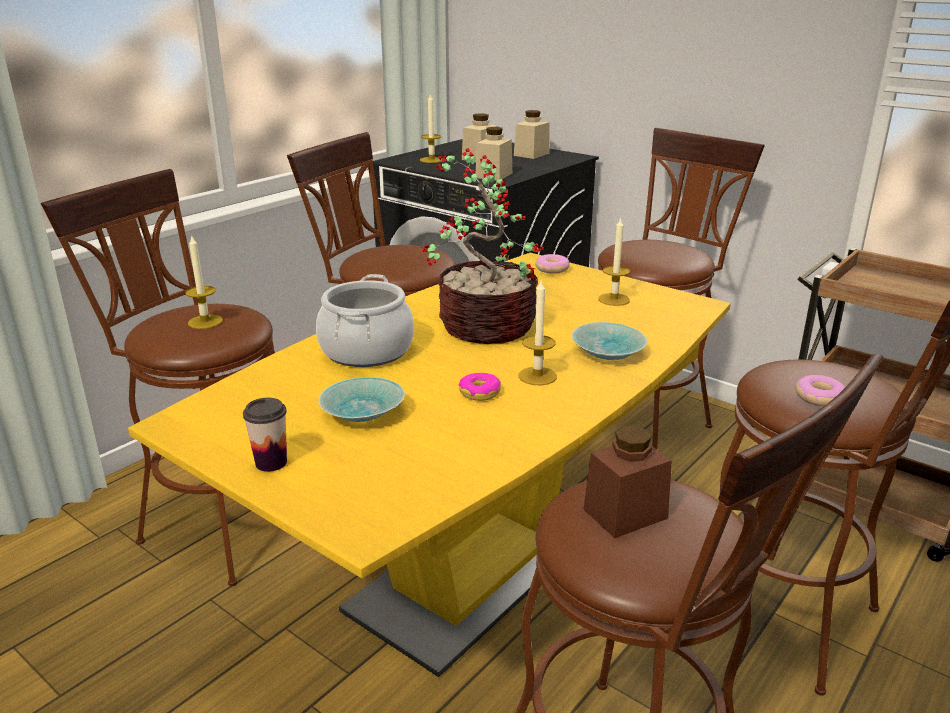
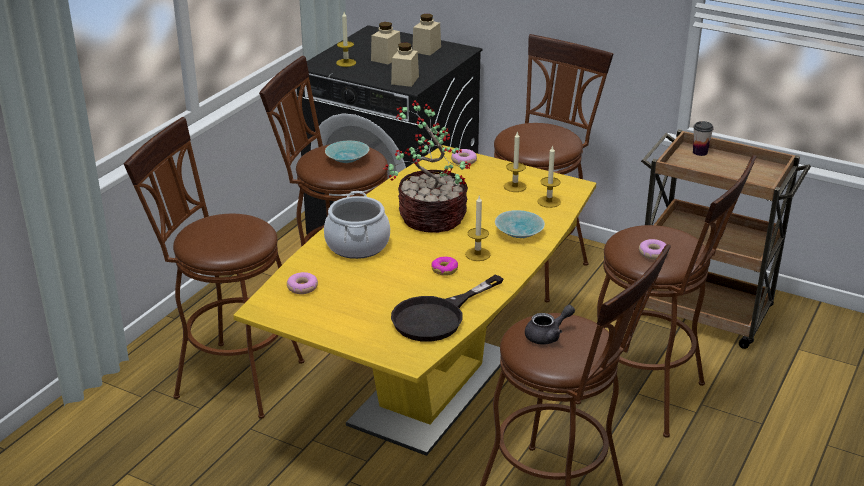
camera: 10 degrees left, 5 degrees up
(205, 322) = (230, 231): candle -> candle (549, 201)
(255, 398) = (302, 287): none -> donut
(271, 462) = (337, 327): cup -> cup (700, 152)
(360, 414) = (375, 291): turquoise bowl -> turquoise bowl (346, 159)
(442, 461) = (437, 316): none -> black frying pan
(625, 513) = (548, 335): brown jar -> grey teapot

